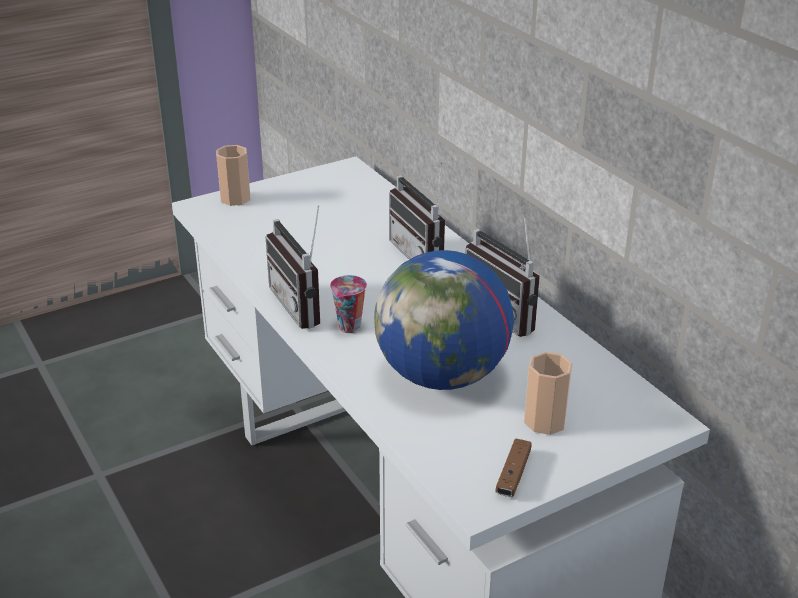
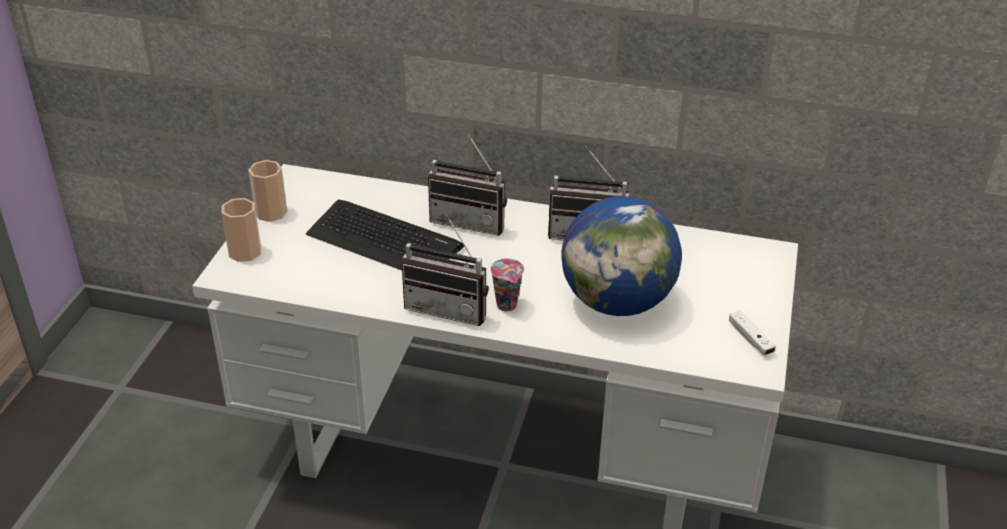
camera: 45 degrees left, 5 degrees up
(338, 237) = (384, 240): none -> keyboard
(513, 475) = (750, 339): brown game controller -> white game controller
(545, 421) = (716, 294): cup -> cup (271, 212)

